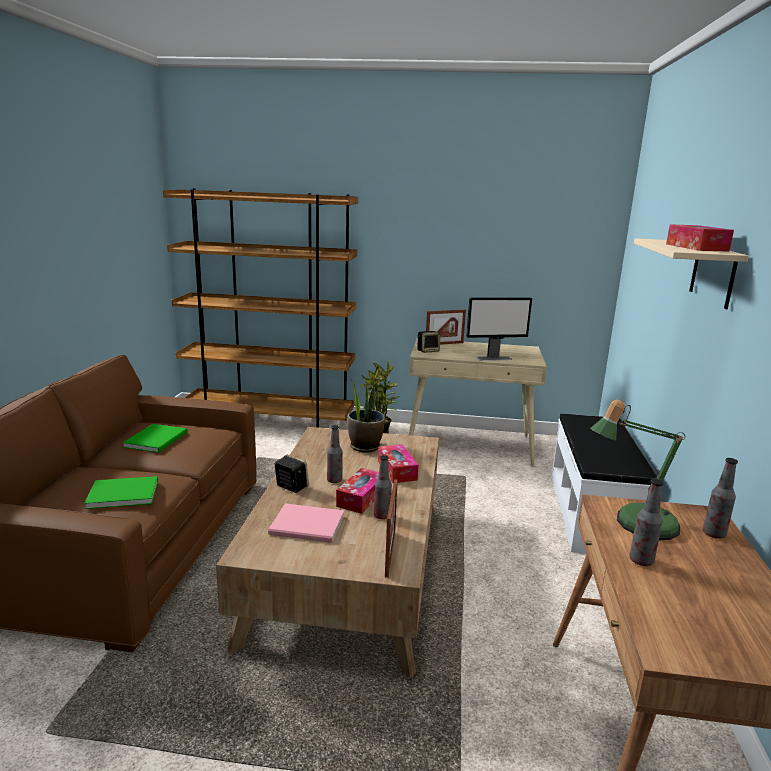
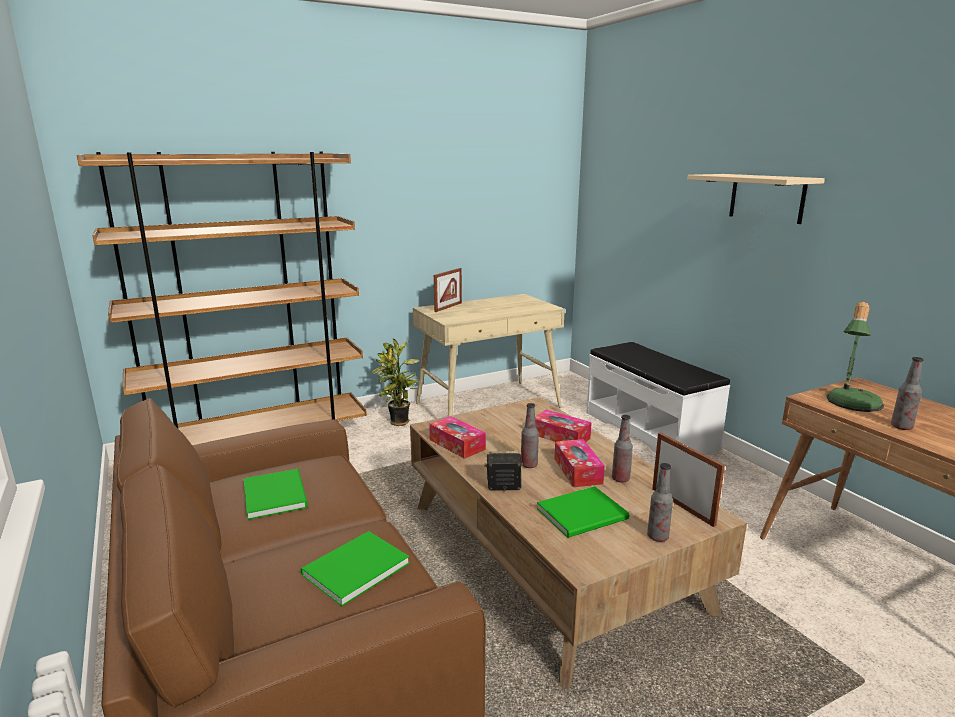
camera: 35 degrees left, 0 degrees up
(309, 526) = (585, 514): pink book -> green book
(365, 446) = (497, 425): potted plant -> none
(428, 351) = (448, 316): speaker -> none
(494, 358) = (515, 311): monitor -> none
(696, 247) = (769, 176): tissue box -> tissue box (457, 444)
(714, 534) = (890, 395): bottle -> bottle (657, 537)

